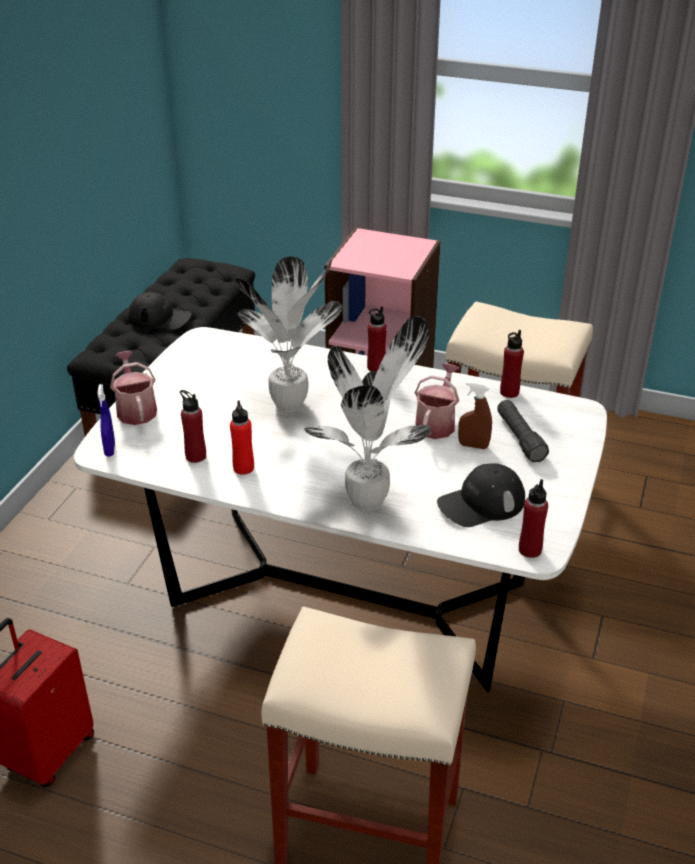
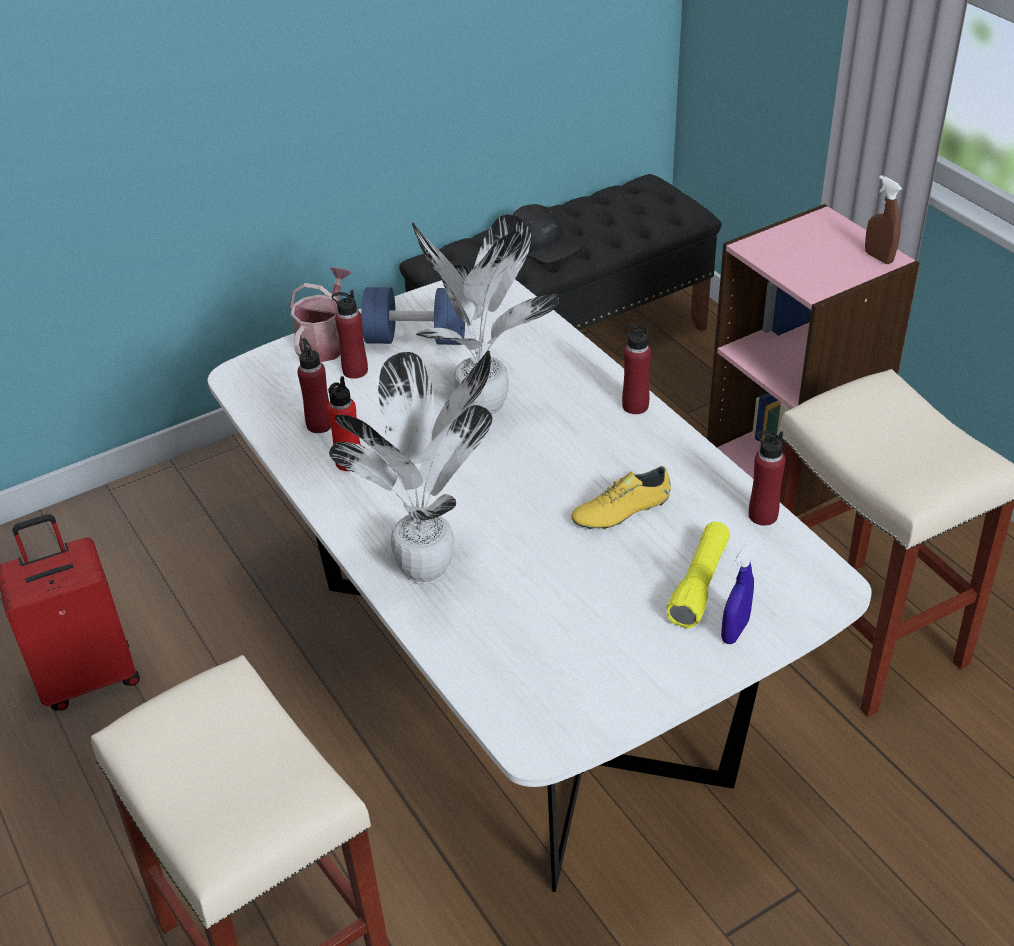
camera: 40 degrees right, 5 degrees up
(110, 449) = (251, 377): blue spray bottle -> blue spray bottle (735, 631)
(196, 384) = (416, 338): none -> blue dumbbell
(436, 423) = (621, 512): watering can -> yellow shoe
(473, 445) = (629, 564): brown spray bottle -> brown spray bottle (878, 257)
(481, 503) = (548, 642): black cap -> none
(520, 438) = (699, 584): black flashlight -> yellow flashlight
(529, 550) = (532, 734): red bottle -> red bottle (355, 371)

